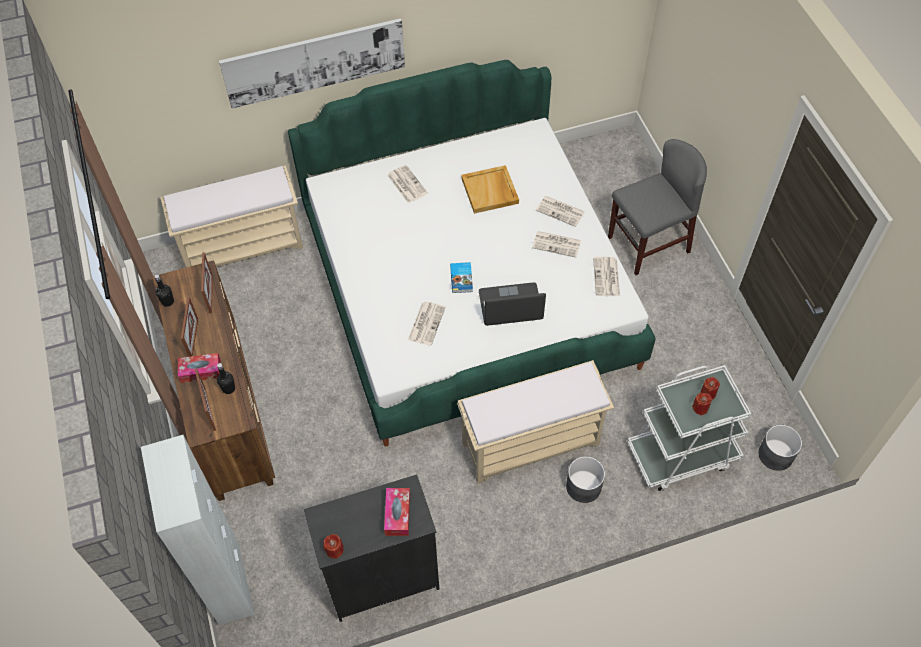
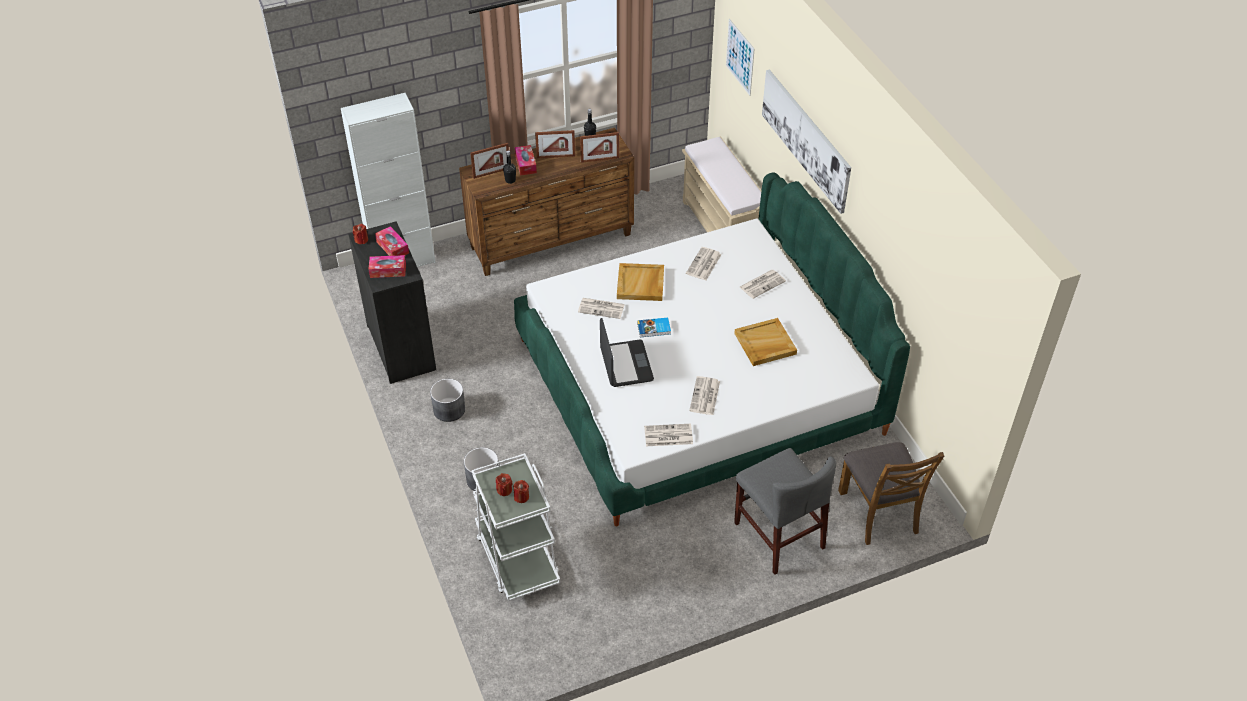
camera: 85 degrees right, 10 degrees down
(153, 99) = (740, 57): none -> picture
(355, 511) = (392, 247): none -> tissue box
(393, 285) = (641, 284): none -> beige tray
(531, 442) = (528, 440): beige bench -> none
(561, 211) = (748, 399): newspaper -> newspaper (703, 264)
(622, 173) = (879, 512): none -> brown chair
(775, 455) = (518, 641): grey planter -> grey planter (449, 409)

